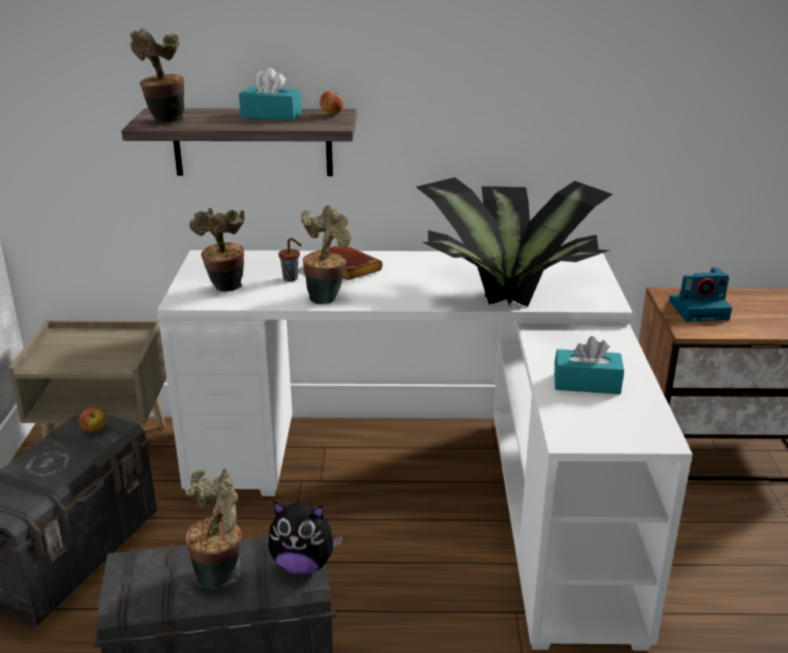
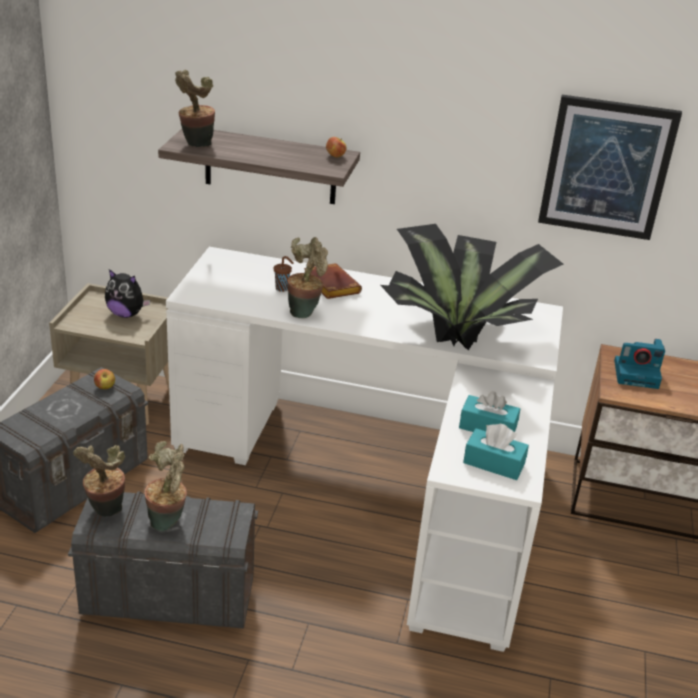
camera: 10 degrees right, 5 degrees up
(225, 289) = (225, 290): potted plant -> potted plant (105, 511)
(271, 115) = (284, 150): turquoise tissue box -> turquoise tissue box (494, 463)
(303, 564) = (232, 527): plush toy -> plush toy (126, 314)
(635, 85) = (606, 167): none -> picture

